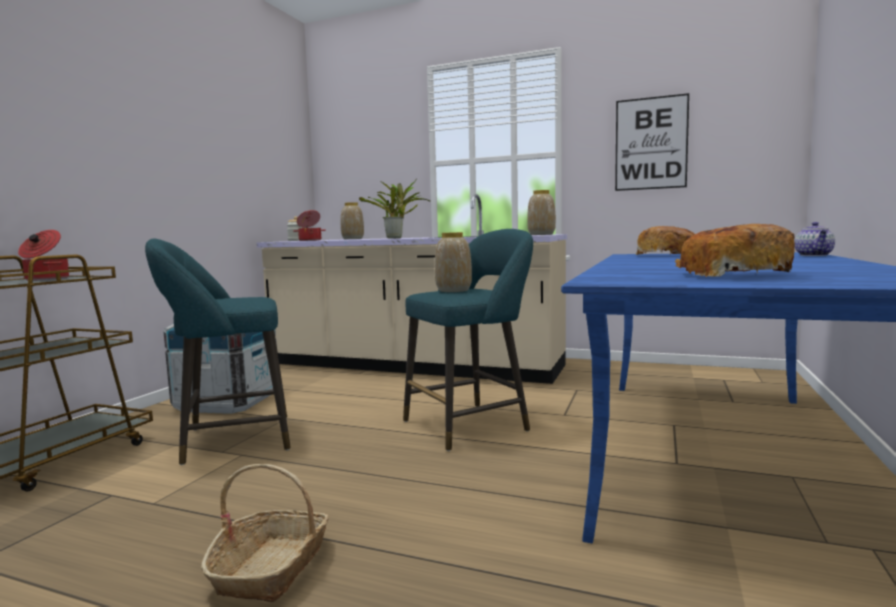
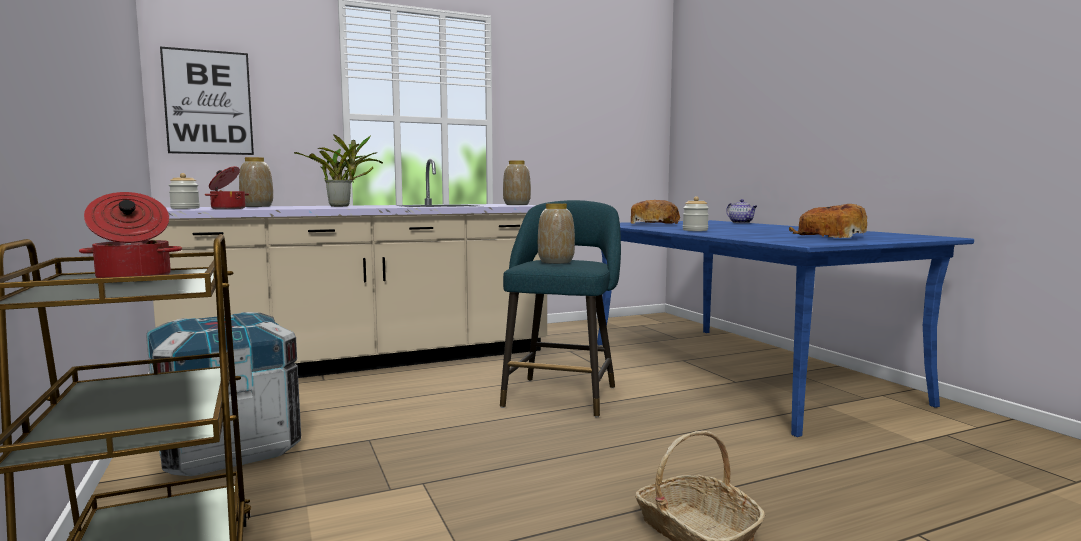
camera: 45 degrees left, 0 degrees up
(230, 440) = (366, 477): turquoise stool -> none
(639, 263) = (695, 230): none -> jar
(651, 143) = (568, 123): picture -> picture (208, 102)

